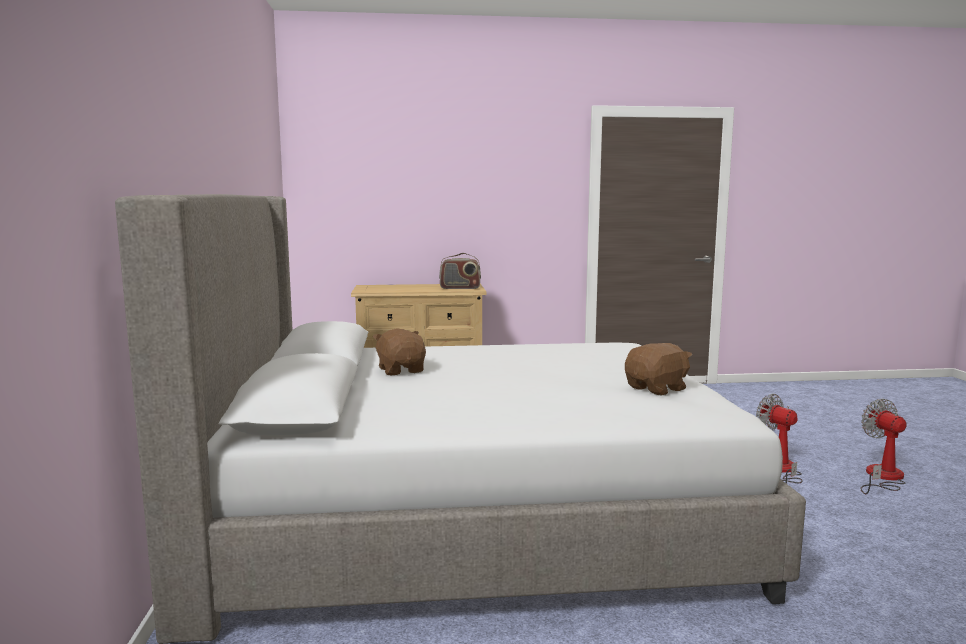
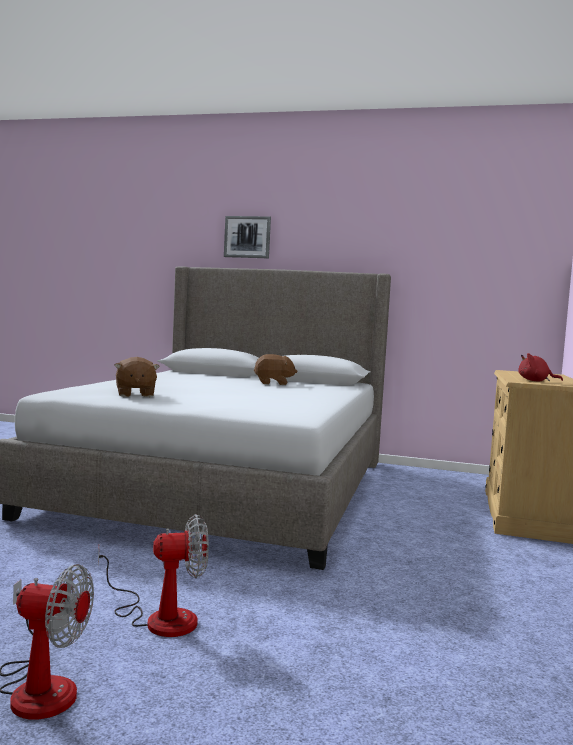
camera: 110 degrees right, 5 degrees down
(157, 120) = (247, 237): none -> picture
(460, 288) = (535, 381): radio -> red plush toy

